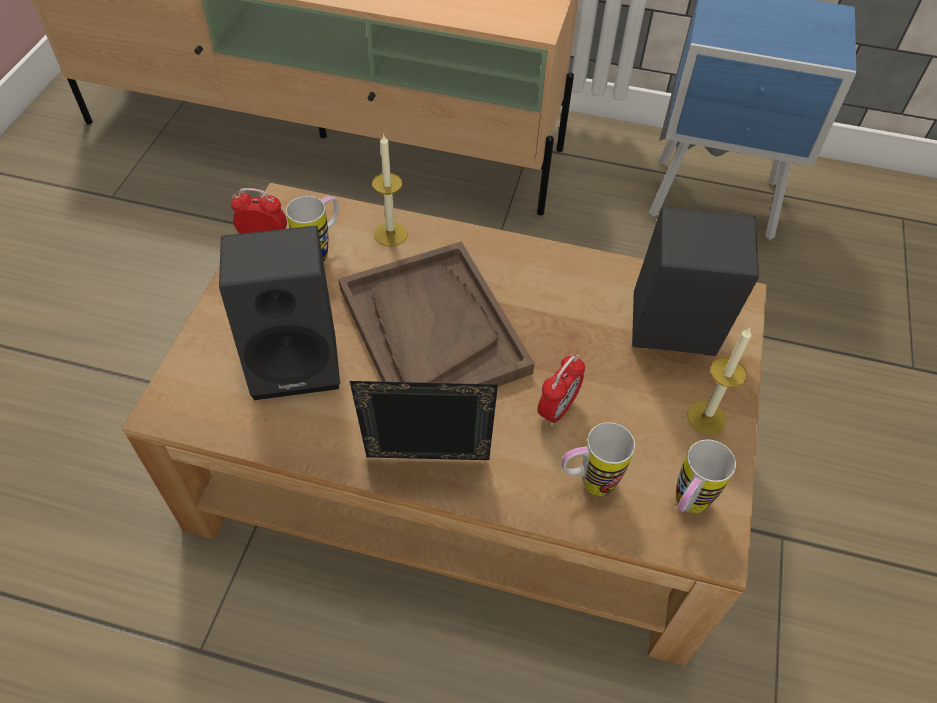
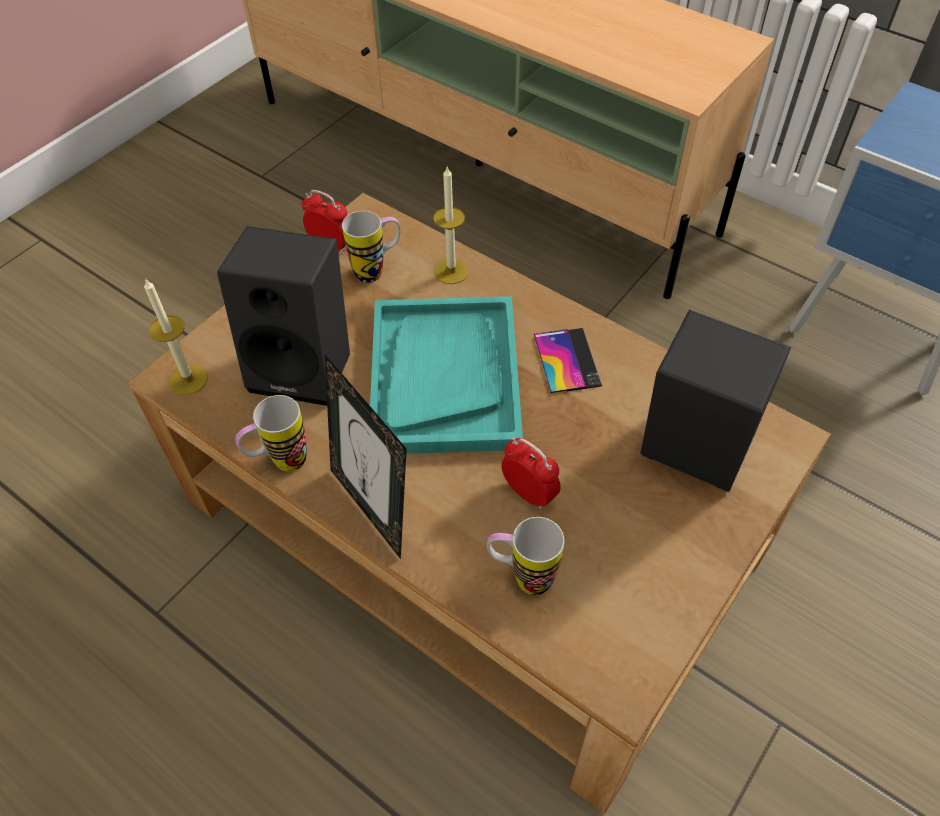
camera: 25 degrees right, 0 degrees up
(427, 467) = (373, 507): picture frame -> picture frame turned 150 degrees counterclockwise
(432, 330) = (444, 376): brown tray -> turquoise tray
(531, 285) = (567, 360): none -> phone
(557, 409) = (529, 493): alarm clock -> alarm clock turned 105 degrees counterclockwise
(685, 506) = (613, 636): mug -> mug (280, 463)
(706, 417) = (684, 553): candle -> candle (188, 380)

